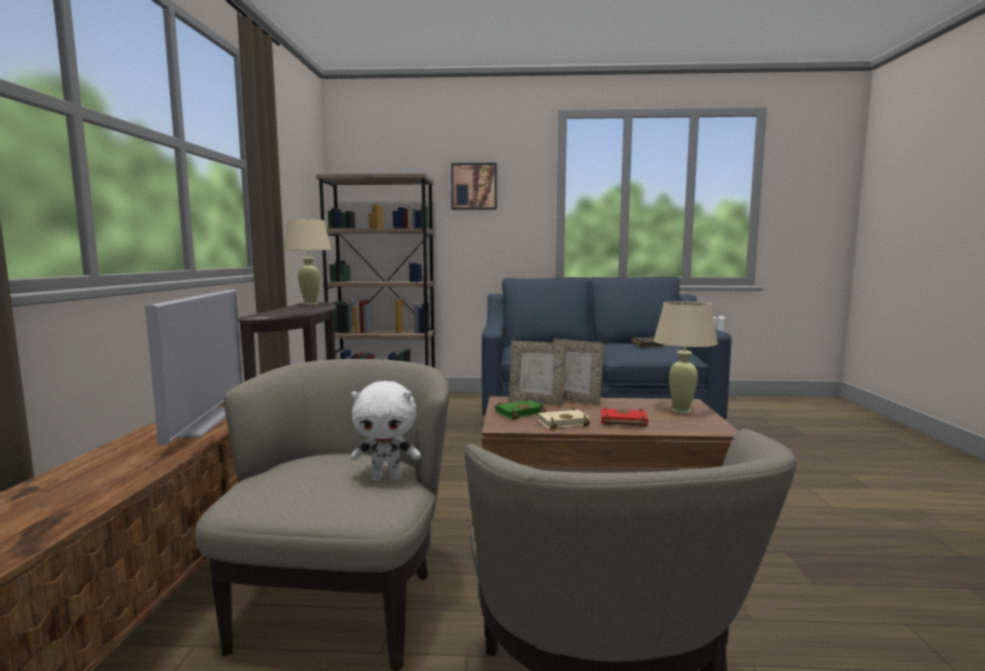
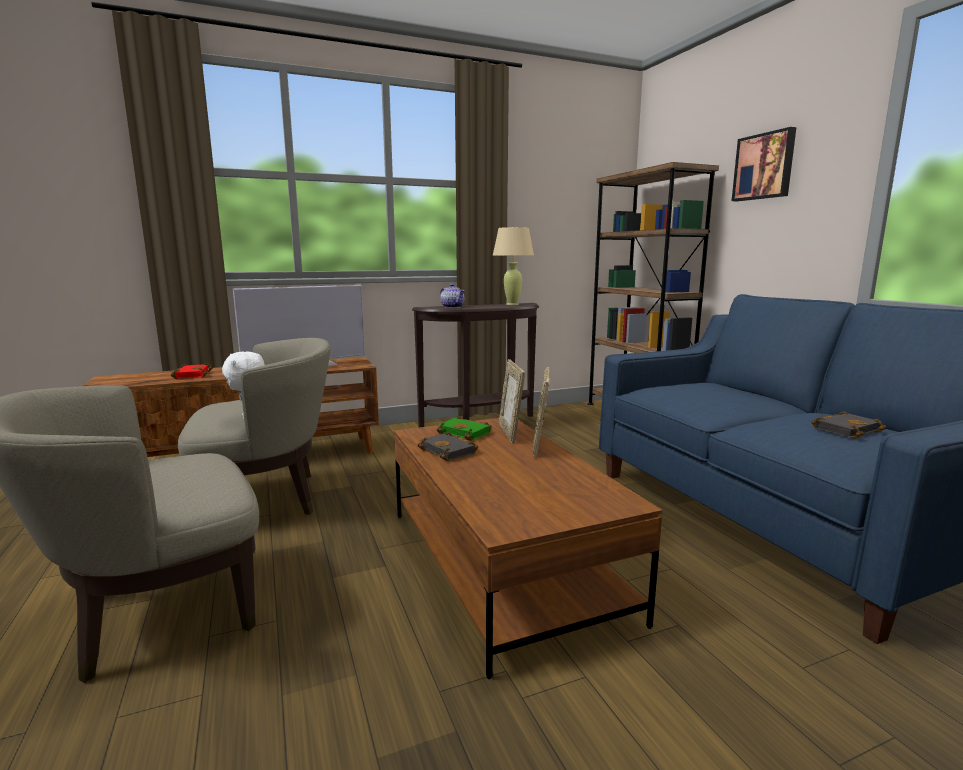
camera: 65 degrees right, 5 degrees up
(283, 312) = (452, 307): none -> teapot
(563, 422) = (450, 451): beige book -> black book
(622, 422) = (478, 474): red book -> red book (191, 375)
(681, 411) = (569, 501): beige table lamp -> none

